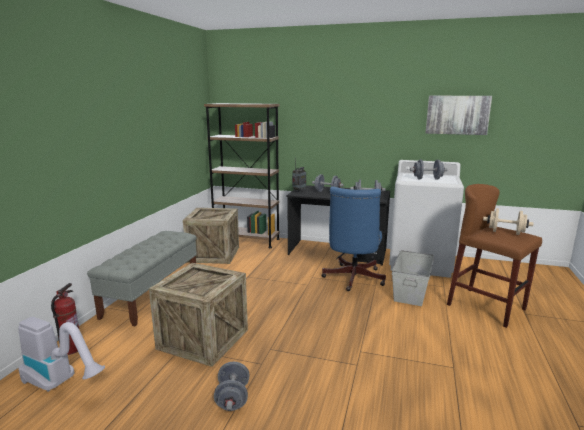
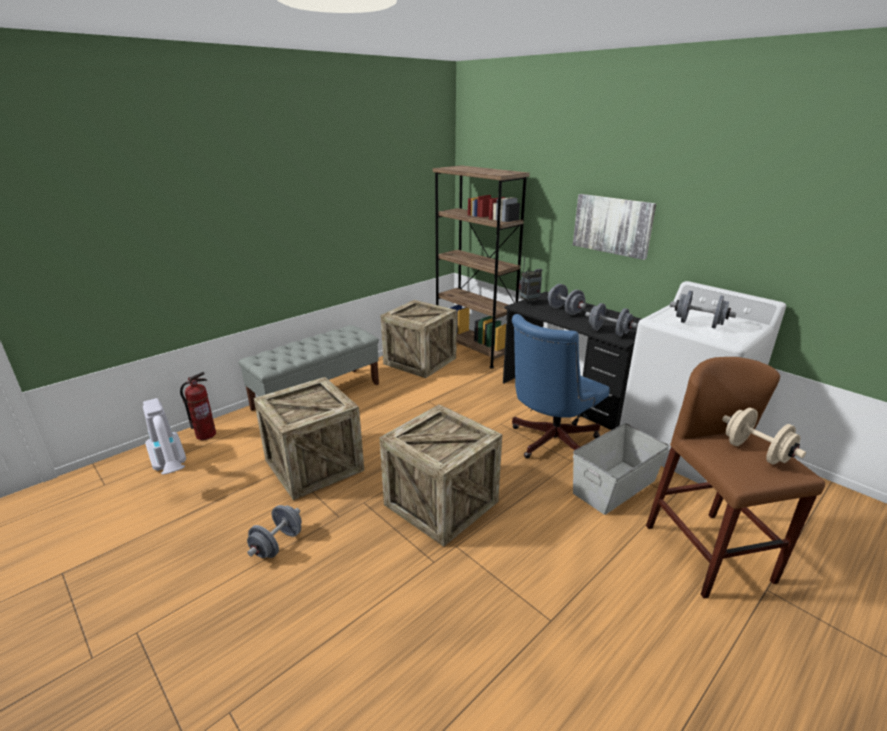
camera: 30 degrees right, 10 degrees up
(324, 331) = (441, 503): none -> crate
(457, 115) = (799, 218): picture -> picture (612, 225)

